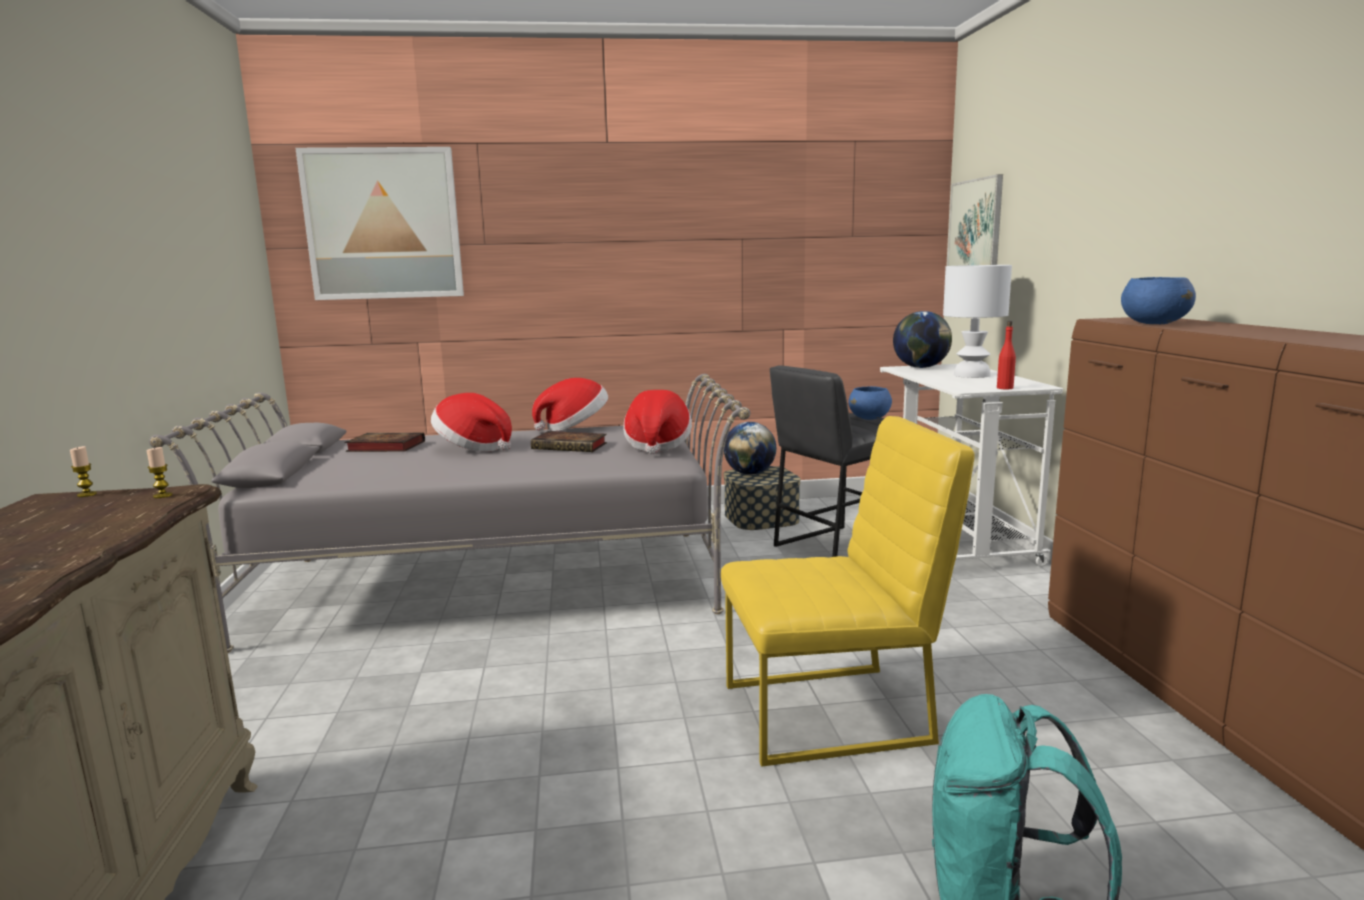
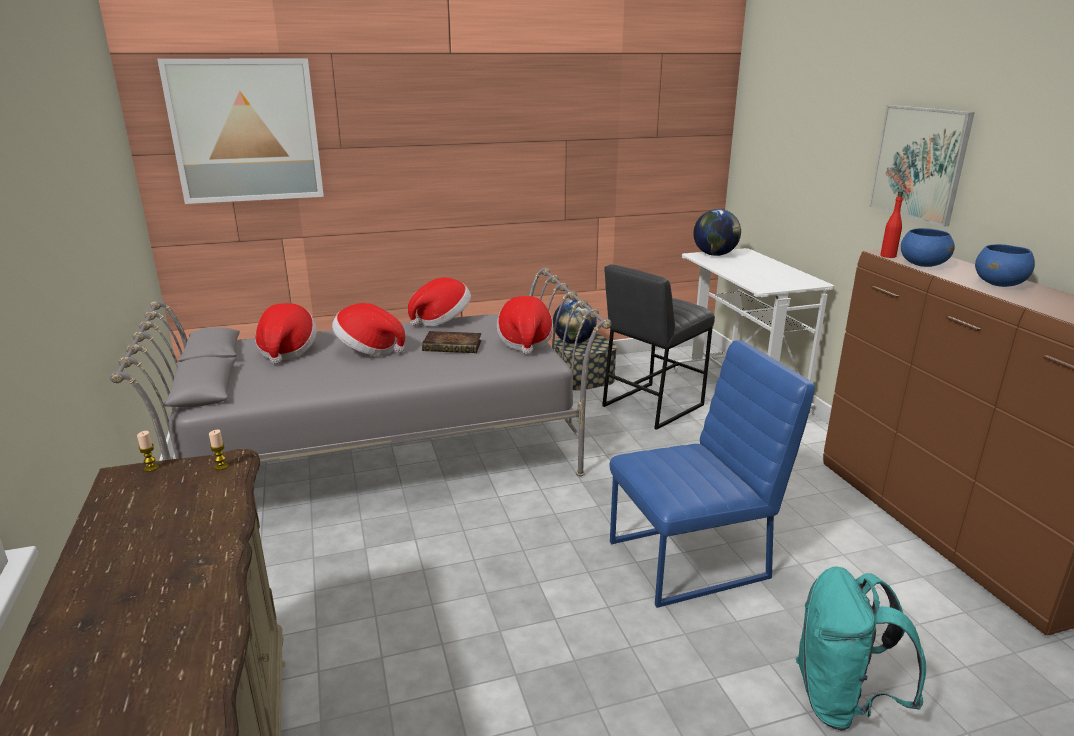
camera: 10 degrees left, 10 degrees up
(384, 447) = (287, 351): book -> hat
(832, 713) = (692, 559): yellow chair -> blue chair
(870, 418) = (681, 304): blue bowl -> blue bowl (1000, 284)
(971, 375) = (759, 267): white table lamp -> none
(975, 228) = (760, 136): picture -> picture (919, 163)
(1004, 388) = (791, 285): red bottle -> red bottle (887, 256)

